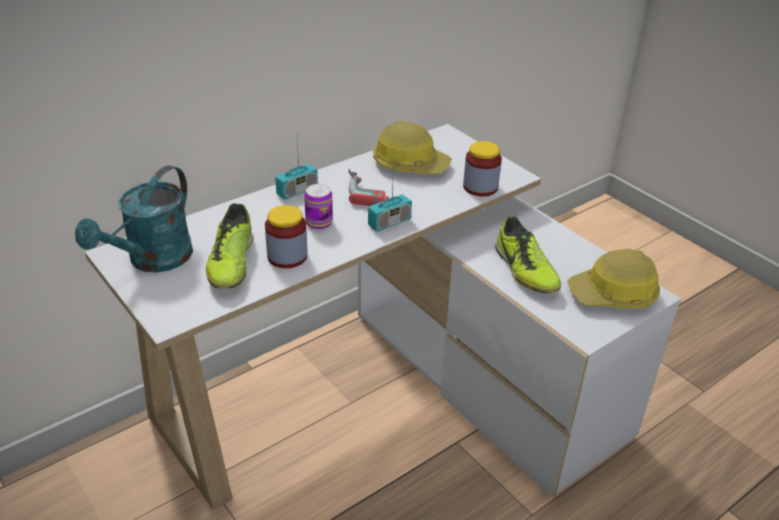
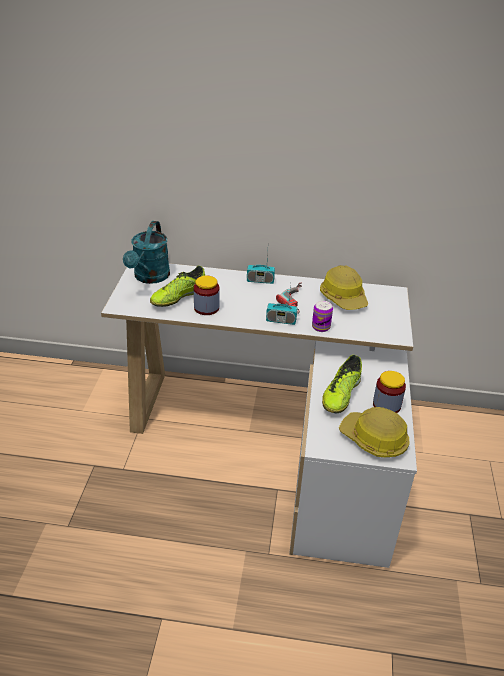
camera: 45 degrees right, 0 degrees up
(153, 260) = (149, 278): turquoise watering can -> turquoise watering can turned 60 degrees counterclockwise
(319, 223) = (246, 301): can -> can (321, 327)
(480, 187) = (364, 331): jar -> jar (386, 405)

